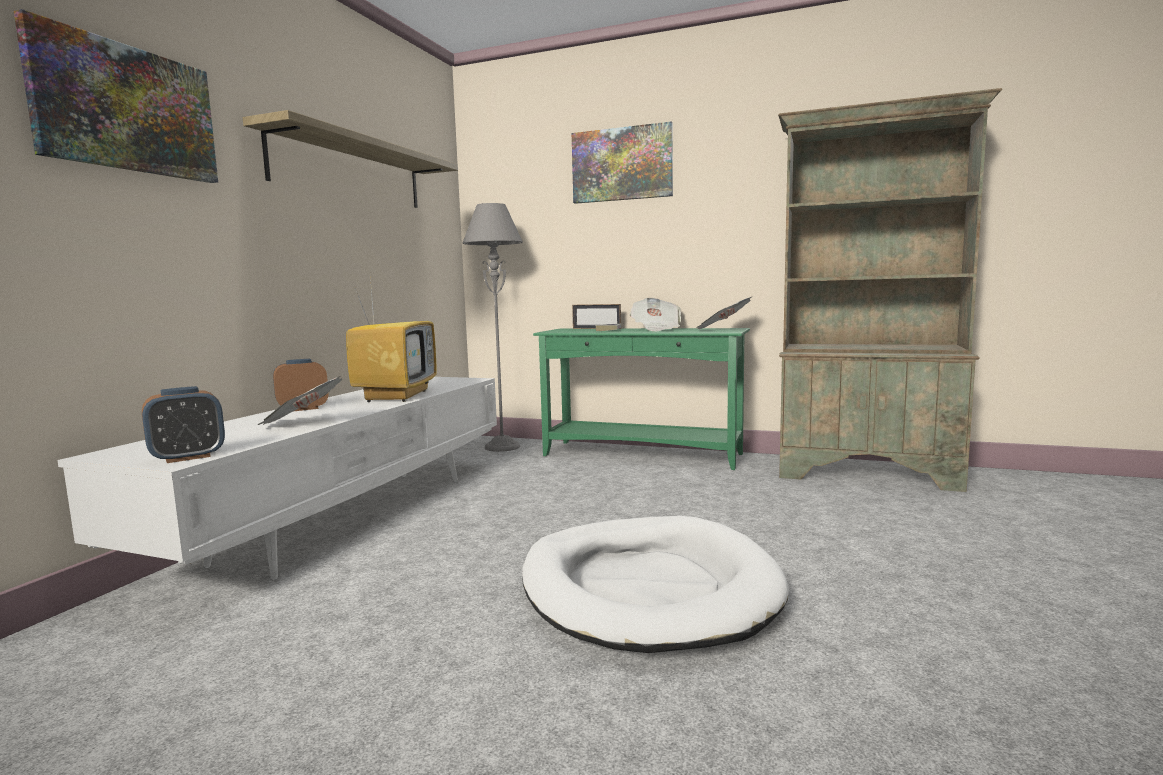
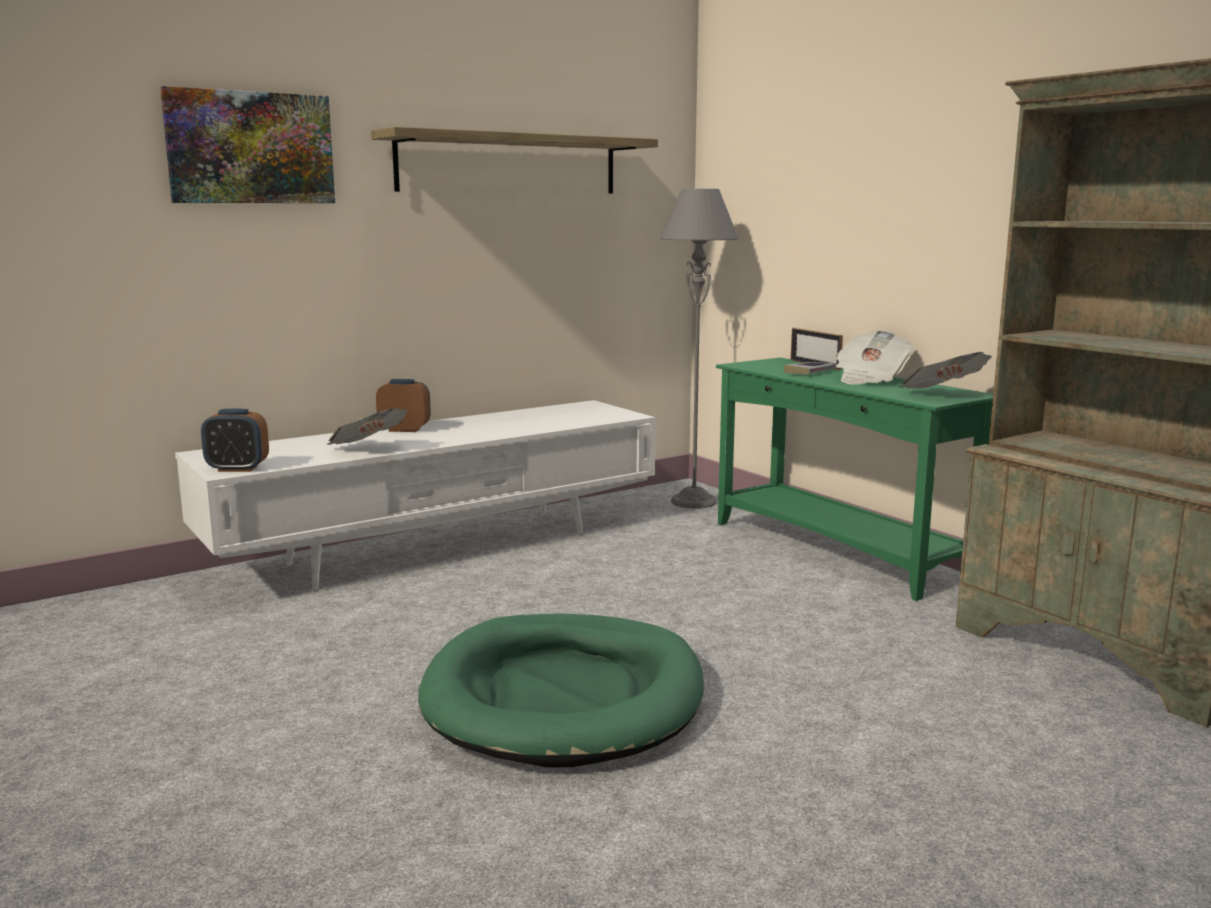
camera: 35 degrees right, 5 degrees up
(396, 396) = (507, 427): television -> none
(622, 164) = (867, 134): picture -> none
(648, 588) = (564, 697): white dog bed -> green dog bed

